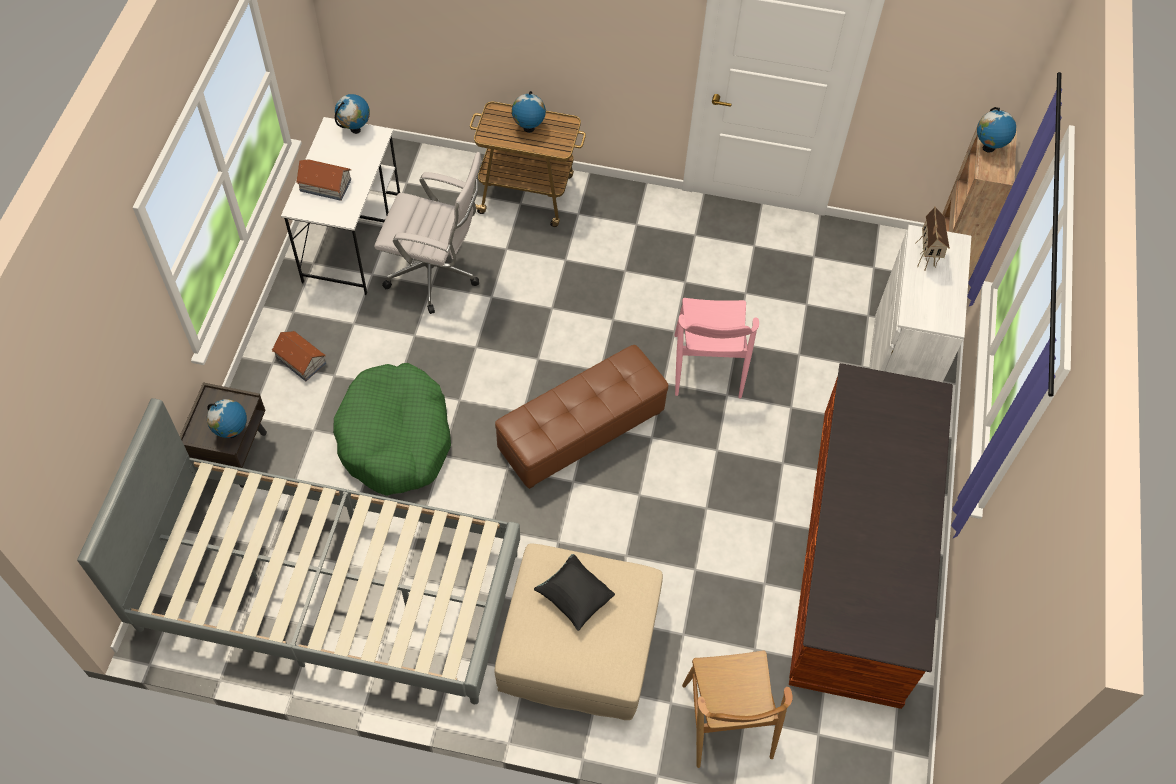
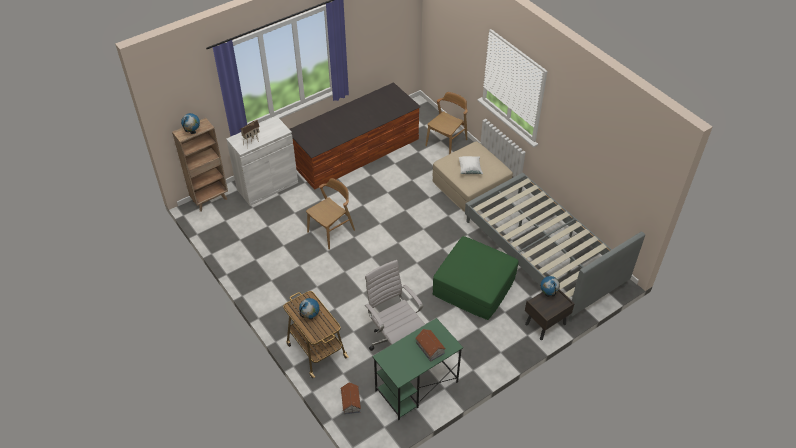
camera: 135 degrees left, 10 degrees down
(301, 361) = (487, 344): toy house -> toy house (351, 401)
(352, 240) = (416, 387): white desk -> green desk
(355, 129) = (390, 368): globe -> none
(395, 438) = (474, 286): green dog bed -> green ottoman
(574, 597) = (469, 170): black pillow -> white pillow
(581, 430) = (402, 242): brown ottoman -> none
(707, 366) = (331, 231): pink chair -> brown chair

